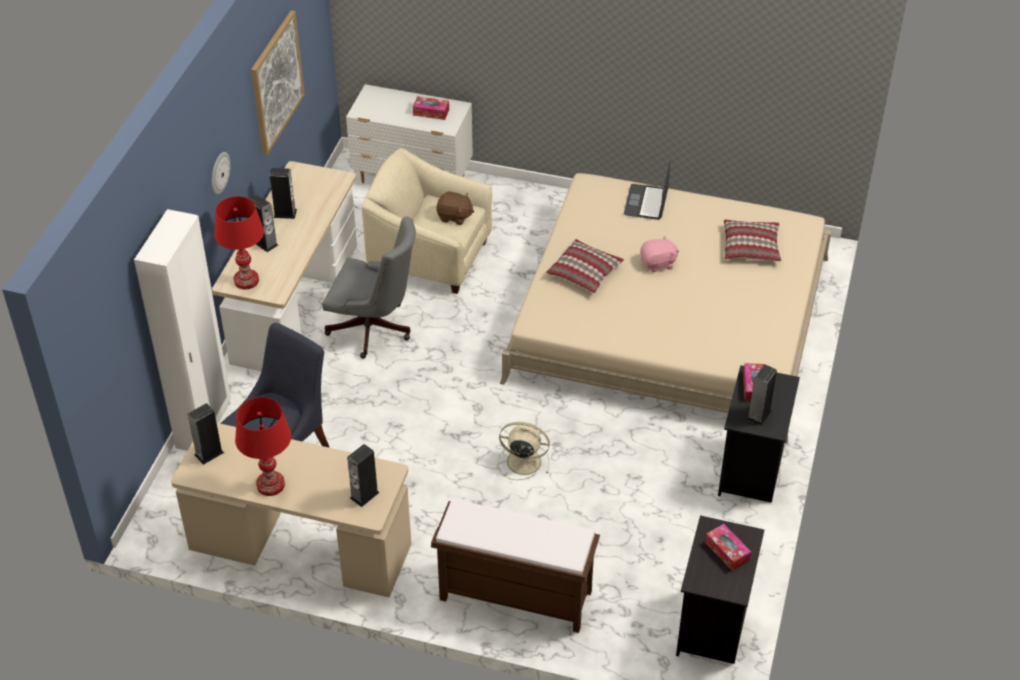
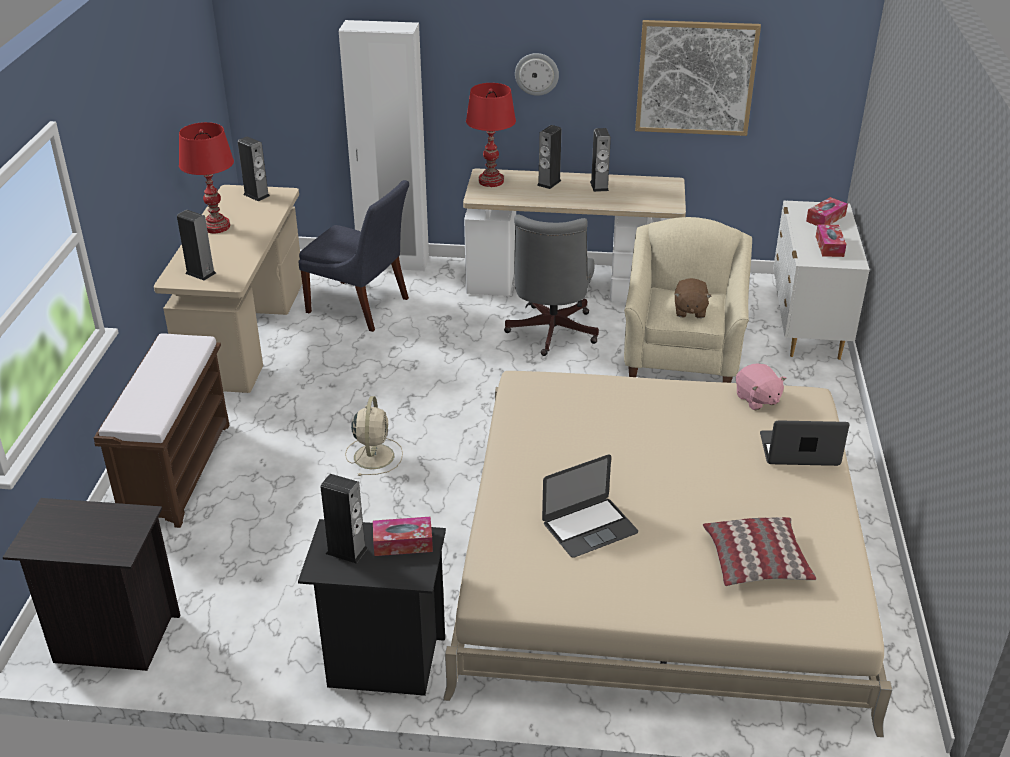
camera: 80 degrees right, 10 degrees down
(585, 273) = (630, 411): pillow -> none
(658, 263) = (673, 469): pink plush toy -> pink plush toy (757, 399)
(713, 313) = (589, 527): none -> laptop
(727, 551) = (96, 533): tissue box -> tissue box (825, 218)

